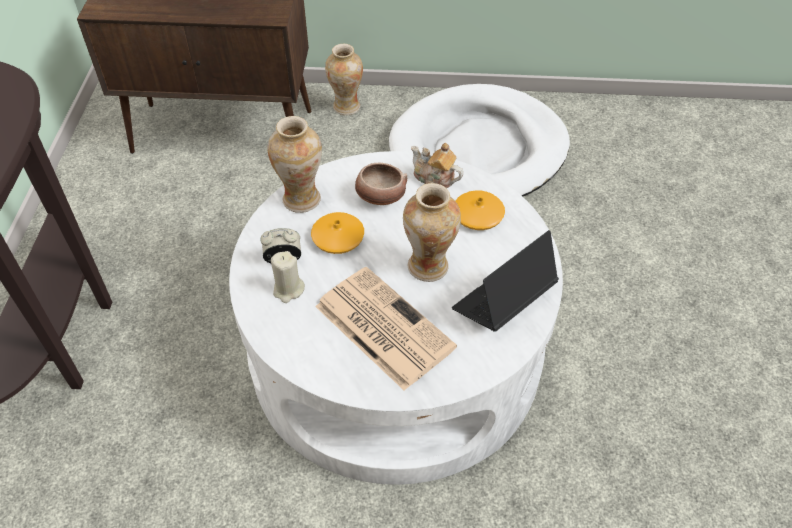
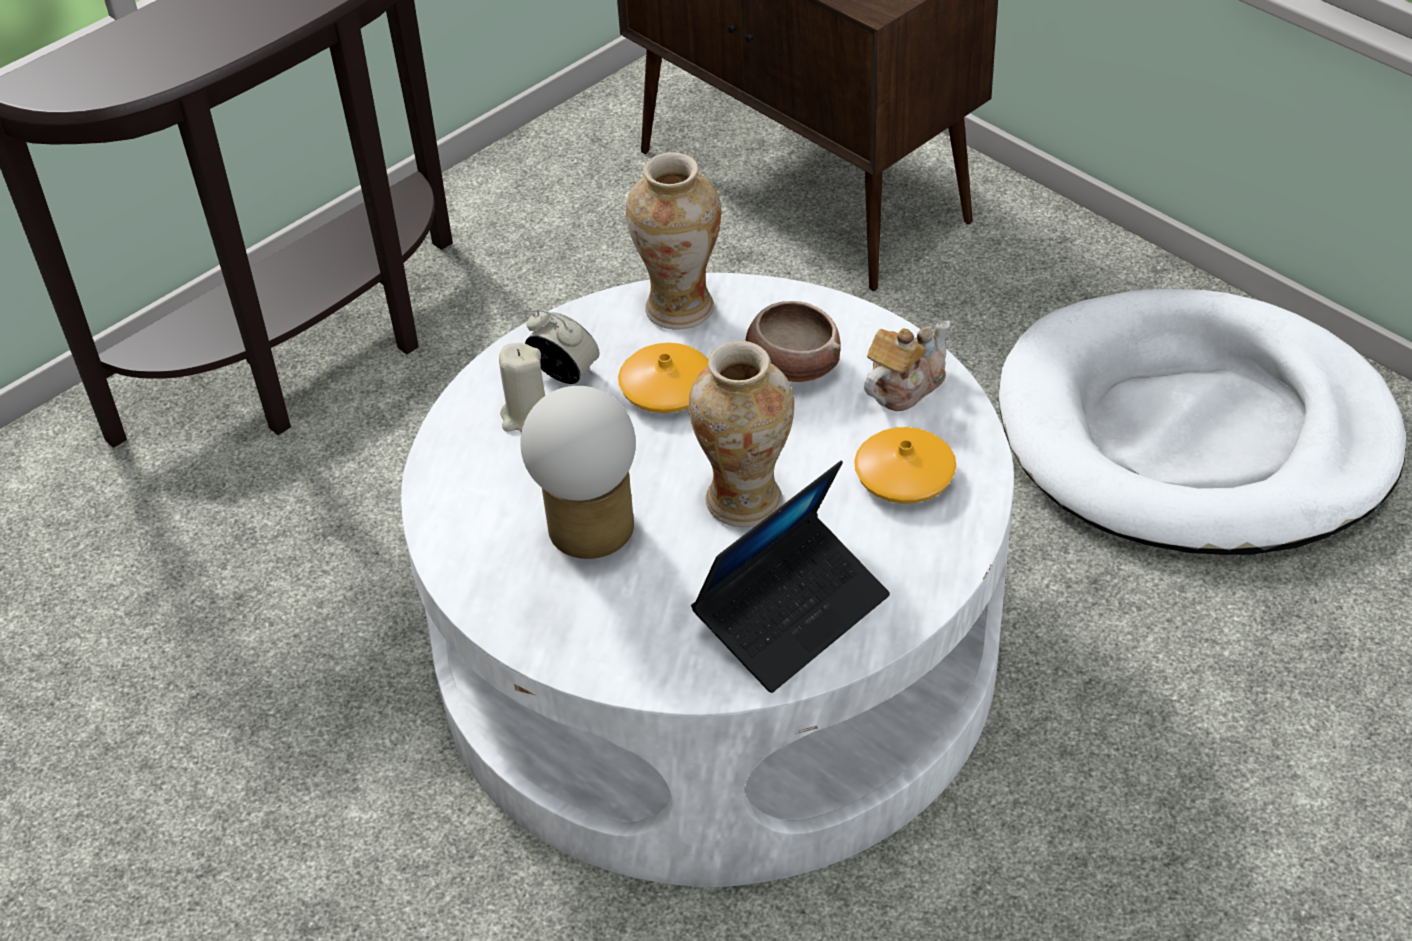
camera: 45 degrees right, 5 degrees down
(346, 107) = (1039, 244): vase -> none
(382, 326) = (589, 537): newspaper -> table lamp
(434, 178) = (904, 386): teapot -> teapot turned 60 degrees clockwise
(503, 301) = (792, 614): laptop -> laptop turned 135 degrees clockwise

